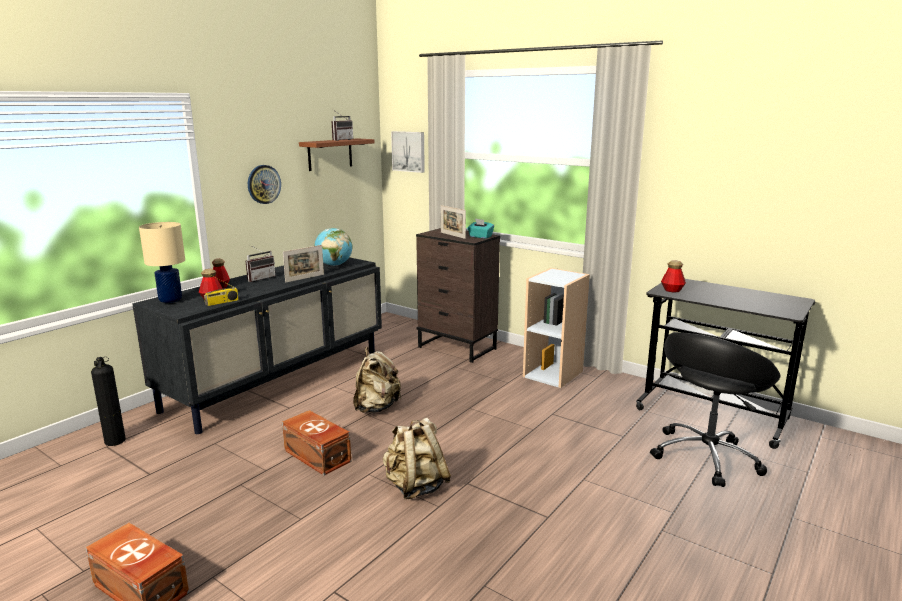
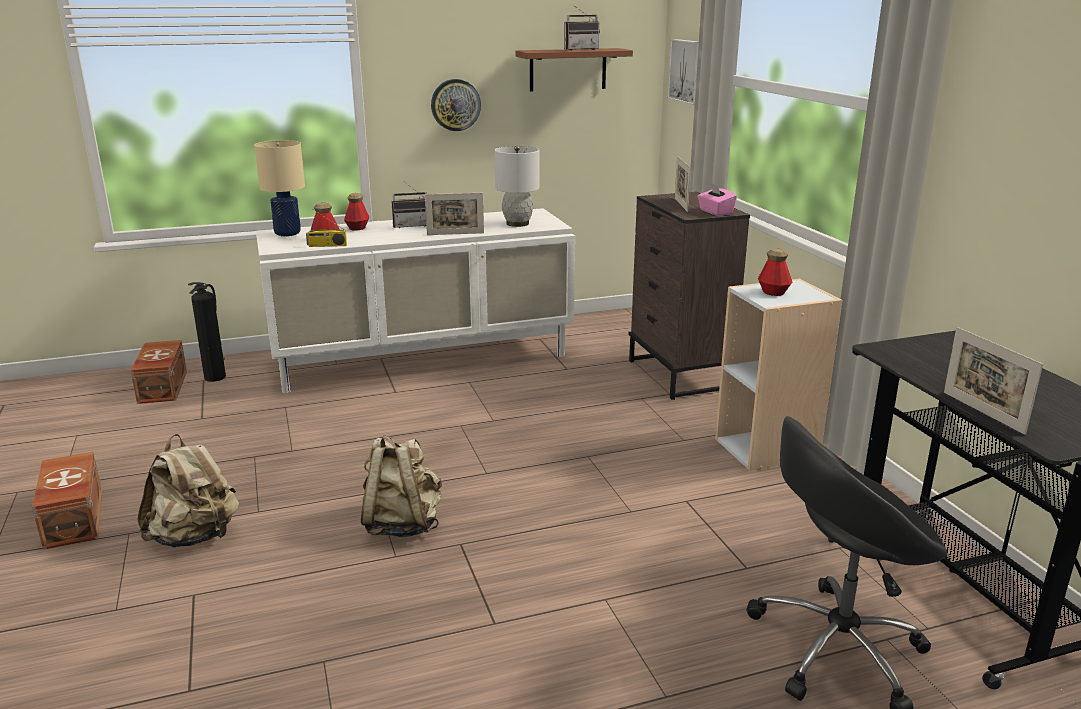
camera: 35 degrees right, 5 degrees up
(279, 381) = (423, 359): black cabinet -> white cabinet
(317, 456) = (353, 454): brown storage box -> brown storage box (161, 387)
(334, 265) = (517, 223): globe -> white table lamp
(376, 407) = (481, 420): beige backpack -> beige backpack (195, 537)
(480, 236) = (715, 212): turquoise tissue box -> pink tissue box
(672, 290) = (907, 352): bottle -> bottle (773, 292)
(746, 308) = (982, 412): none -> picture frame

